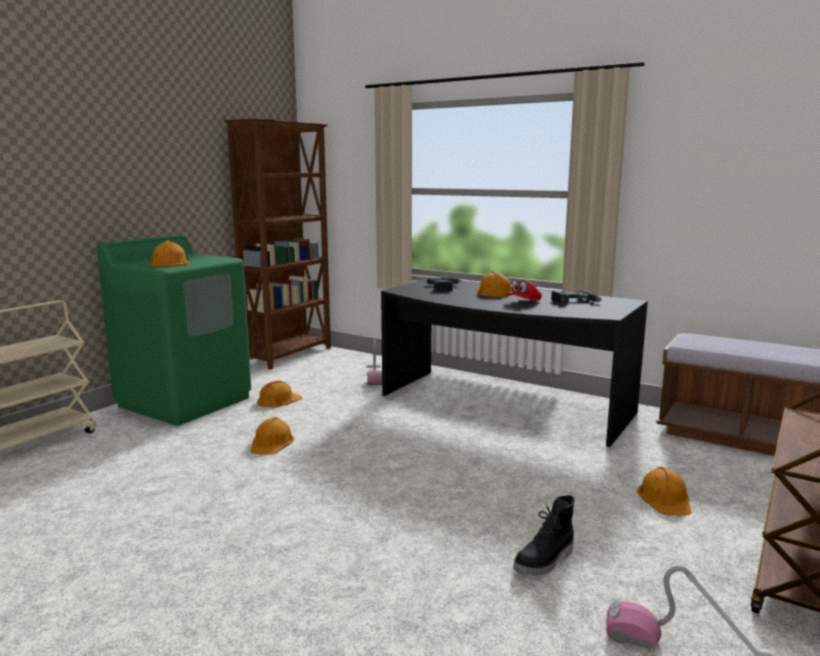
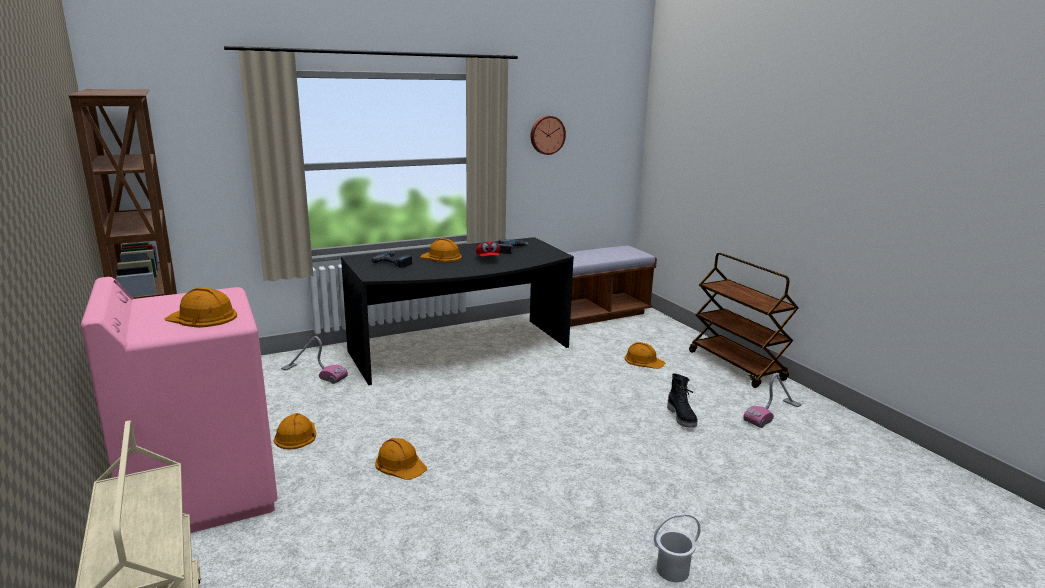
camera: 60 degrees left, 5 degrees up
(181, 627) = (673, 571): none -> white bucket
(185, 401) = (202, 492): green washing machine -> pink washing machine
(698, 167) = (547, 135): none -> wall clock

